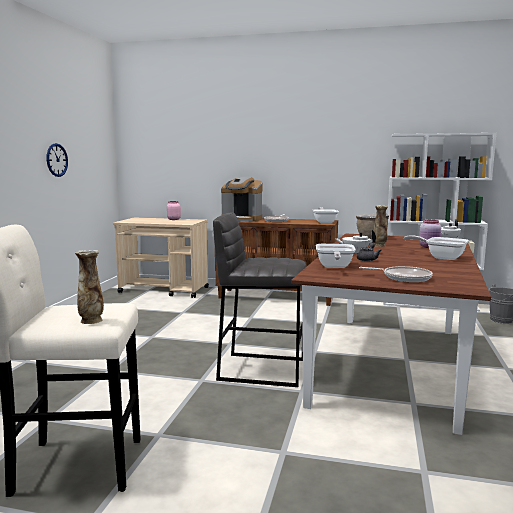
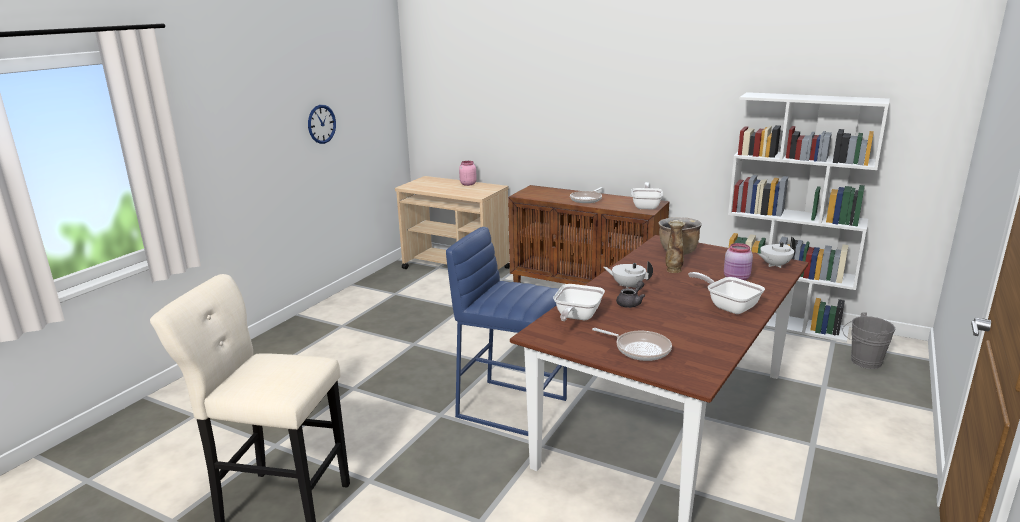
camera: 15 degrees right, 10 degrees up
(91, 320) = (279, 386): vase -> none
(242, 219) = (545, 193): coffee machine -> none
(261, 369) = (511, 407): grey stool -> blue stool

